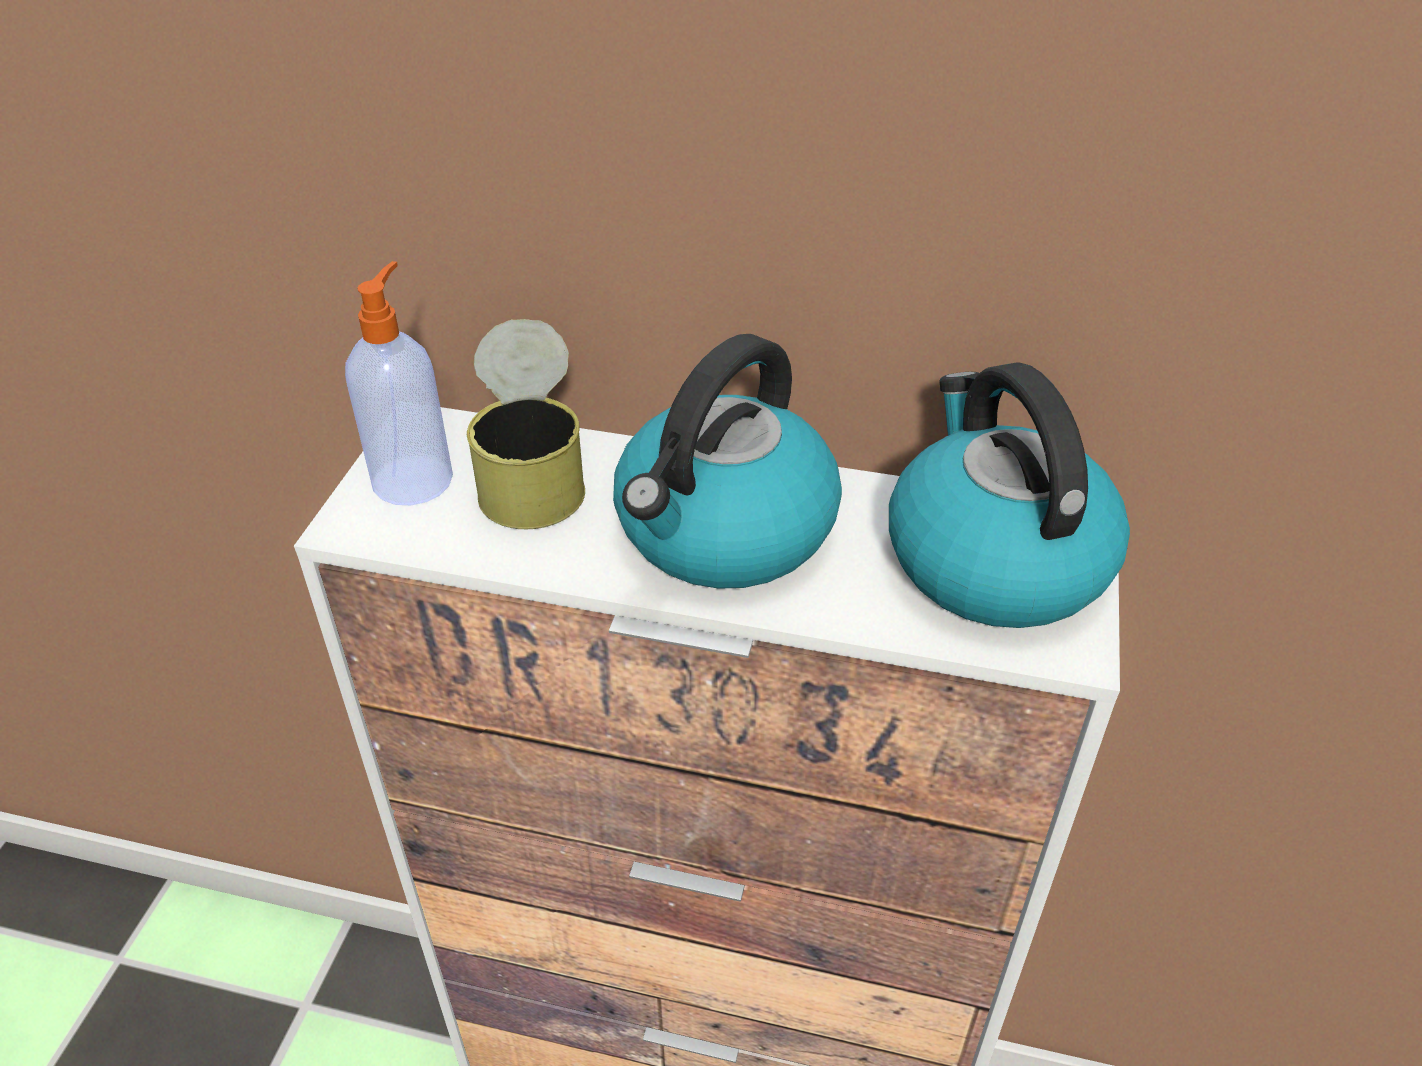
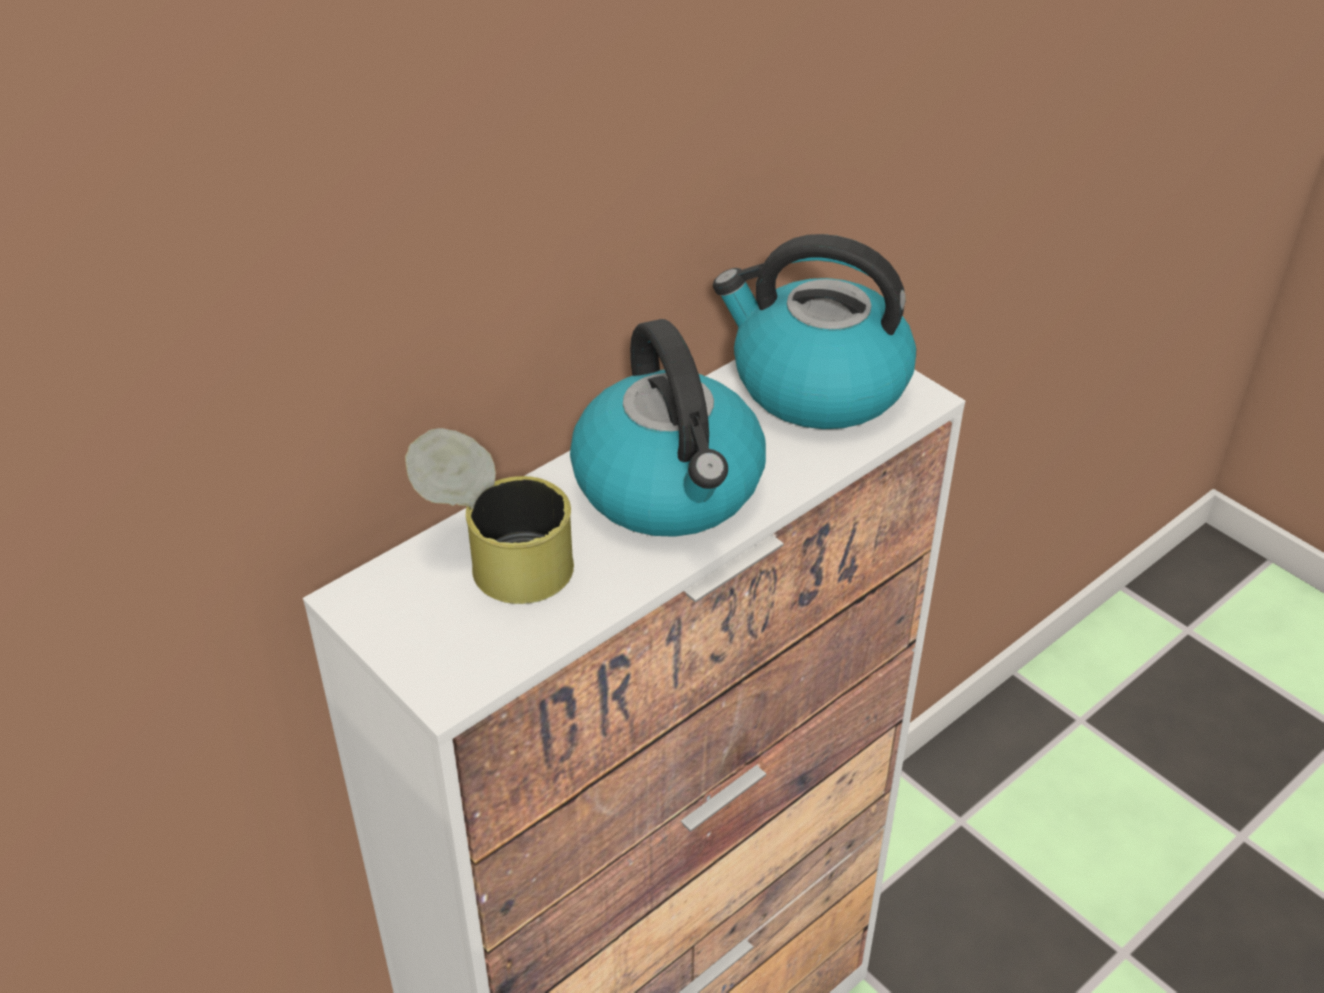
camera: 55 degrees left, 0 degrees up
(414, 478) = (428, 628): soap dispenser -> none

